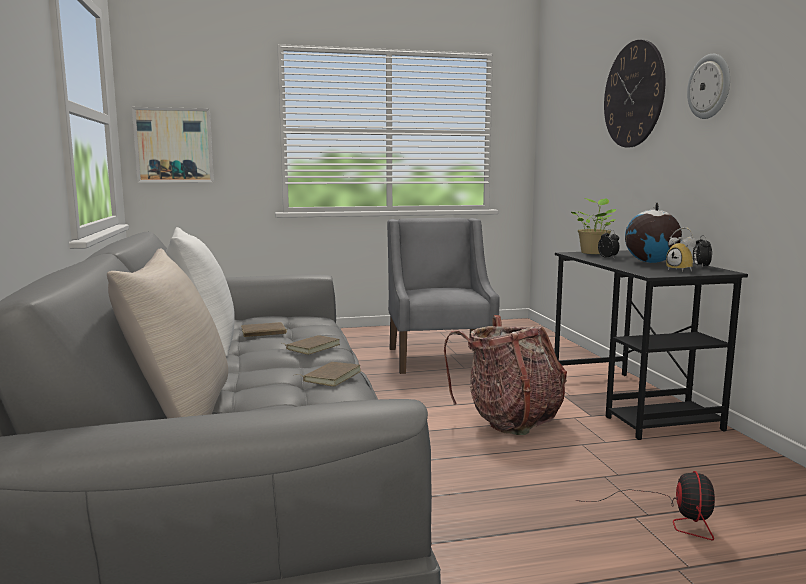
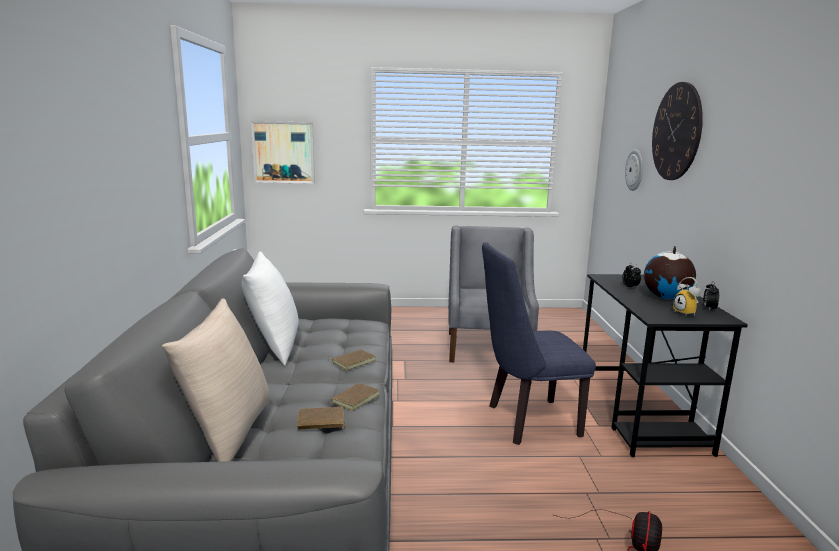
camera: 10 degrees right, 5 degrees up
(263, 333) = (322, 340): brown book -> brown book (321, 422)
(509, 419) = (525, 421): backpack -> blue chair
(593, 252) = (622, 277): potted plant -> none
(709, 86) = (736, 142): wall clock -> wall clock (635, 170)

